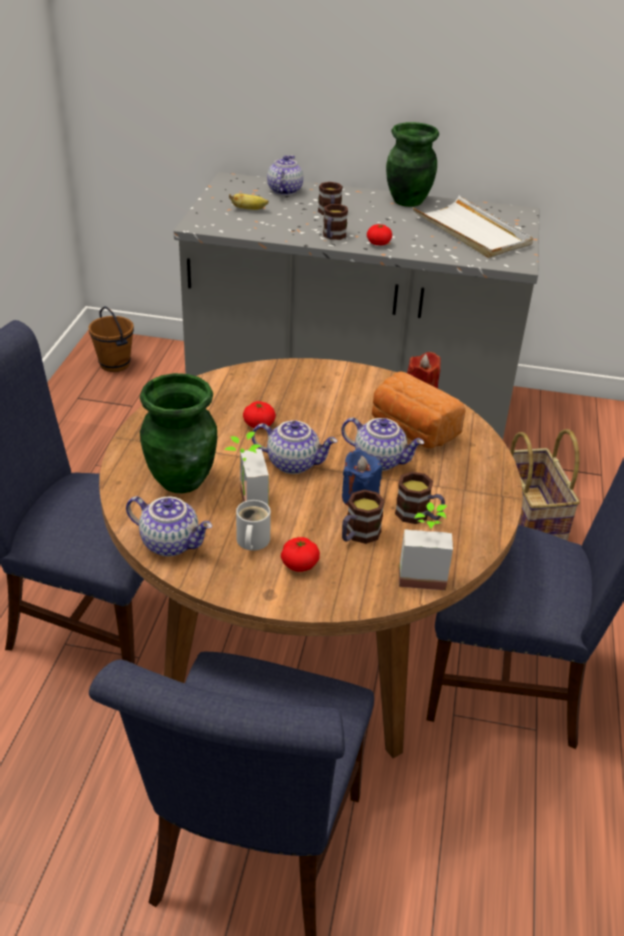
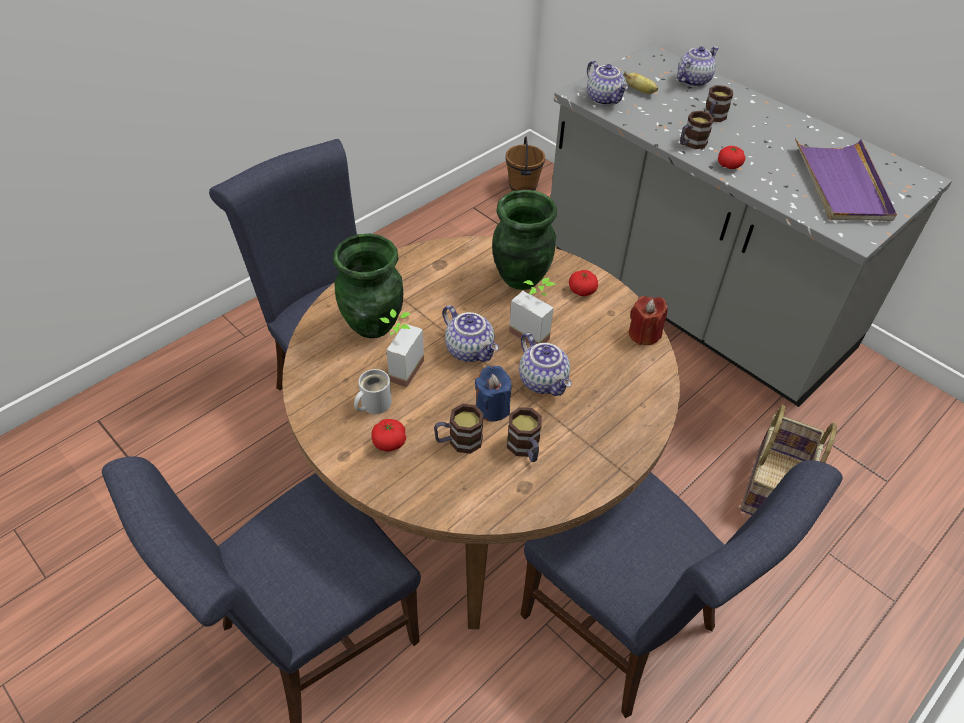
camera: 35 degrees right, 10 degrees up
(171, 543) = (317, 375): teapot -> teapot (605, 99)
(259, 424) = (476, 302): tomato -> tomato (582, 290)
(407, 201) = (807, 128): green vase -> green vase (520, 278)
(411, 430) = (600, 365): bread -> none
(421, 573) = (476, 503): potted plant -> potted plant (534, 331)
(471, 231) = (841, 184): white tray -> purple tray

